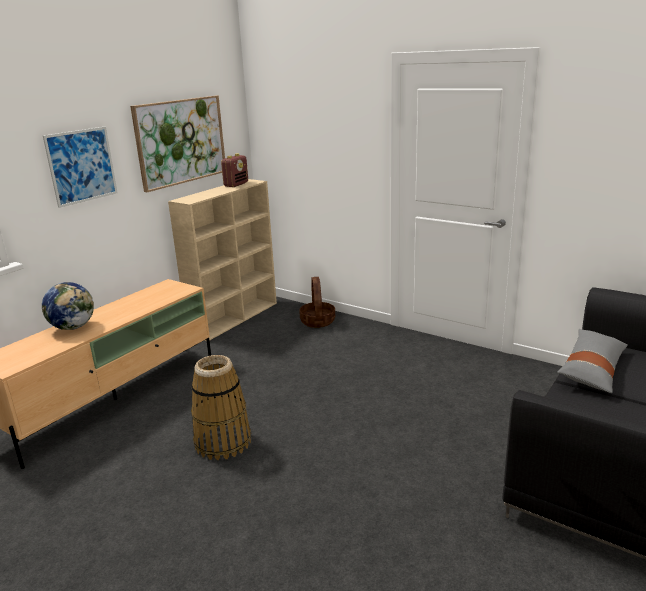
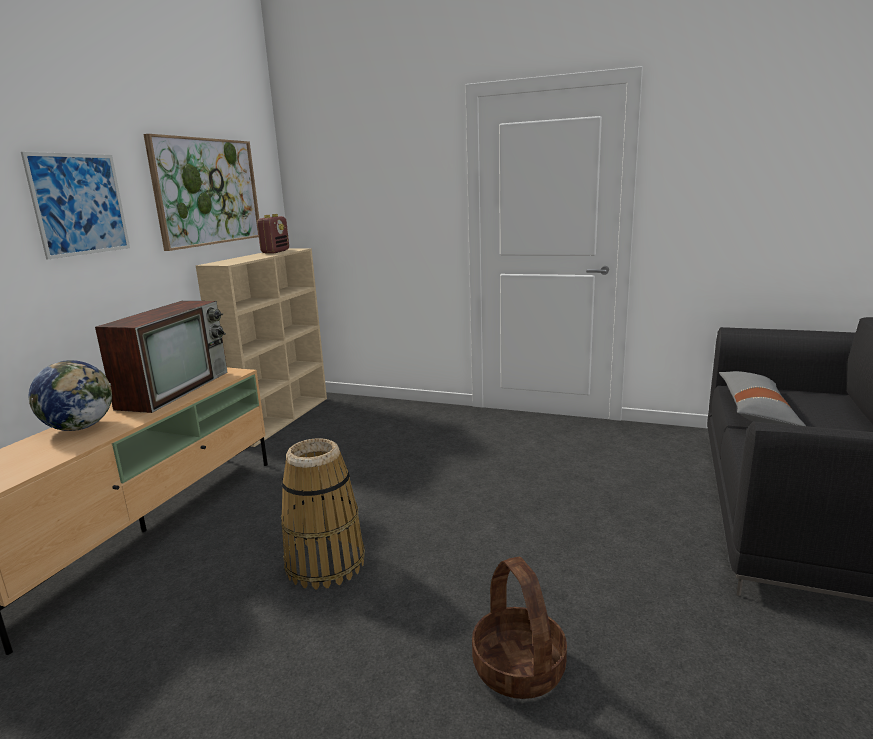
camera: 15 degrees left, 5 degrees down
(142, 300) = (176, 388): none -> television
(318, 321) = (386, 411): basket -> basket (519, 668)

